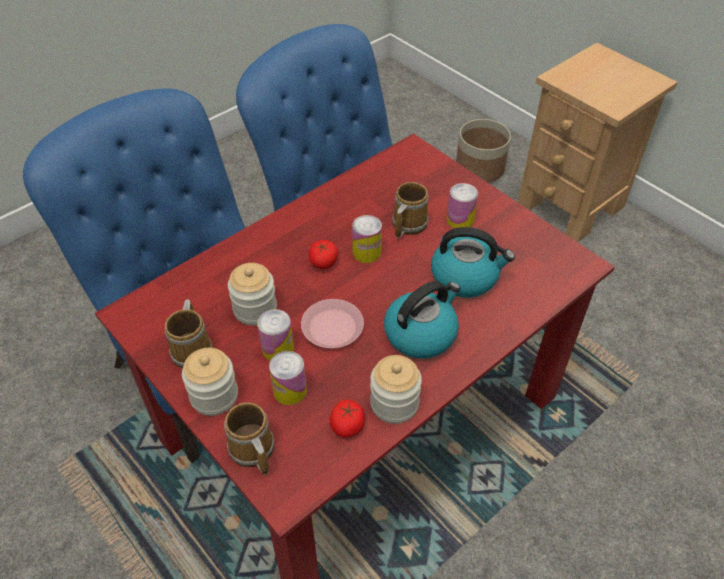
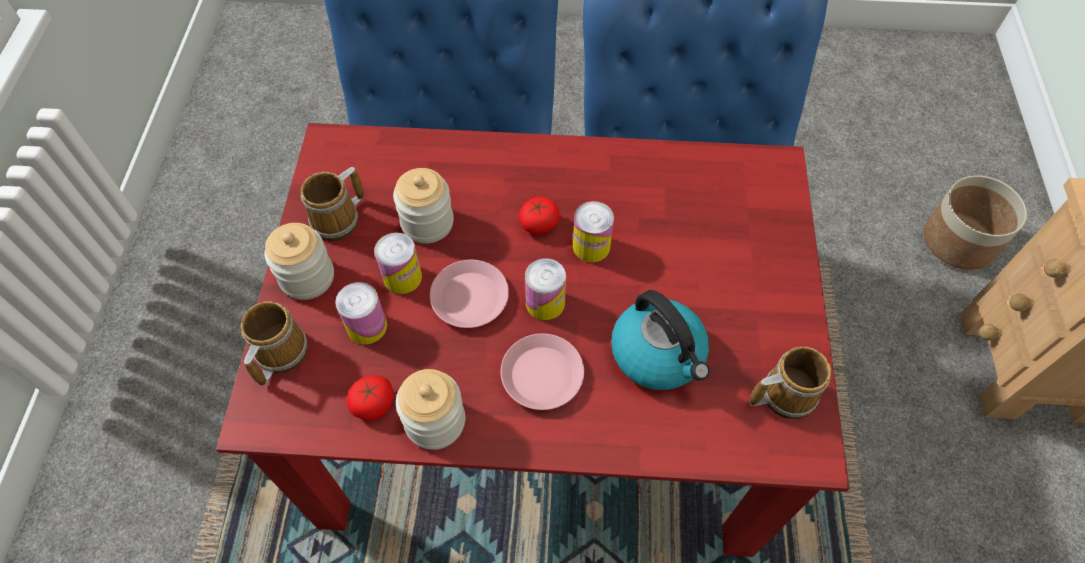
camera: 45 degrees right, 10 degrees up
(407, 224) = (668, 247): mug -> mug (783, 393)
(421, 333) = (541, 375): kettle -> pink plate
(460, 220) = (732, 286): can -> can (545, 303)

